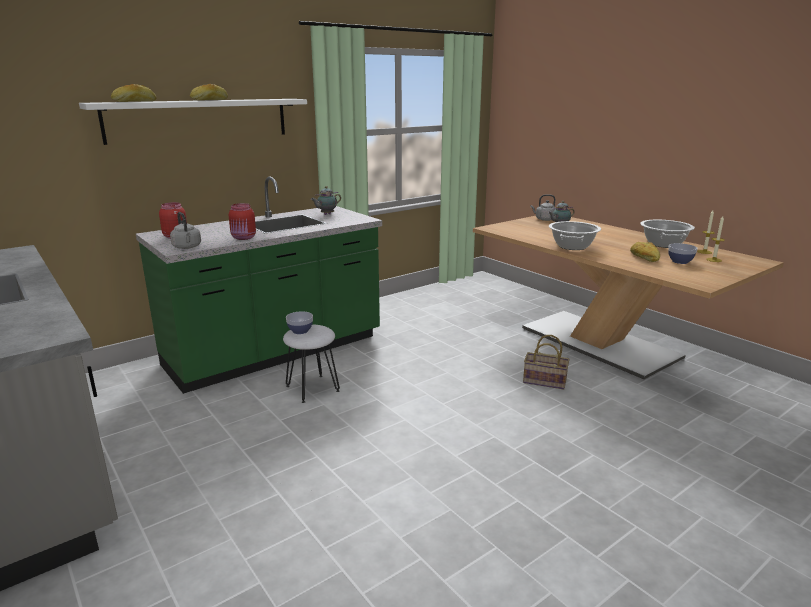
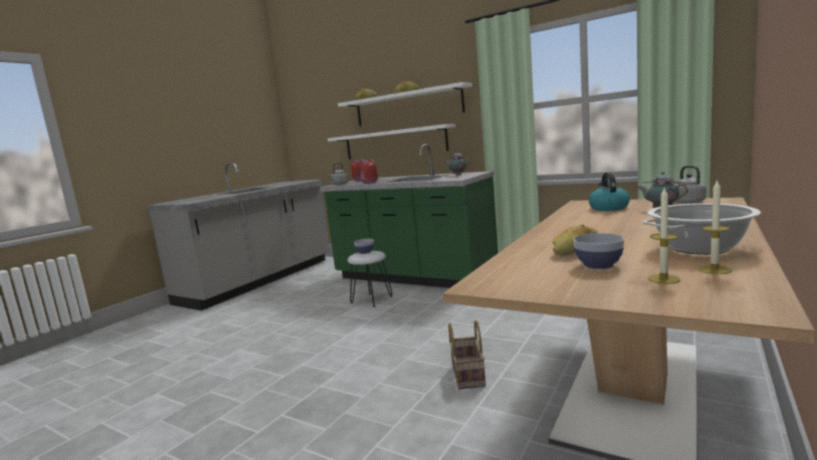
camera: 70 degrees right, 10 degrees down
(176, 173) = (394, 143): none -> white shelf
(527, 230) = (608, 208): none -> kettle
(572, 246) = (567, 226): cooking pot -> none

